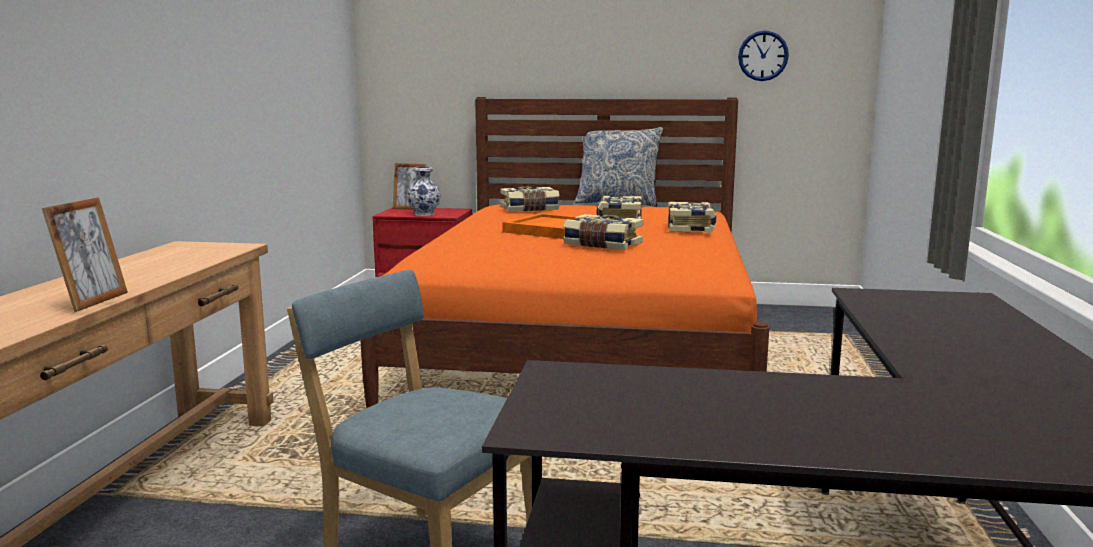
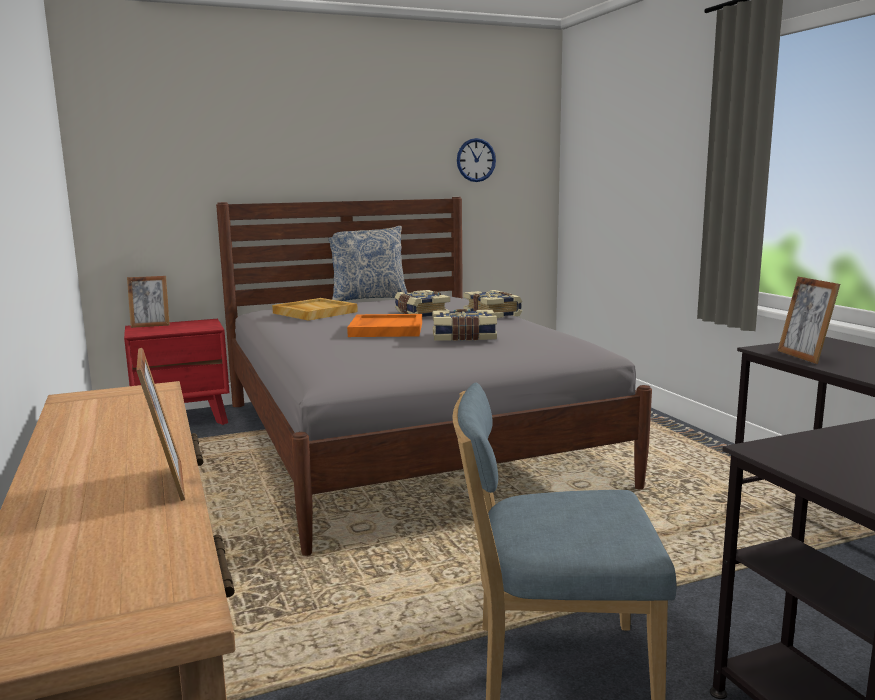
camera: 30 degrees left, 0 degrees up
(425, 214) = (180, 329): vase -> none
(530, 209) = (314, 312): book -> beige tray
(584, 351) = (405, 440): orange bed -> grey bed
(881, 307) = (803, 356): none -> picture frame

